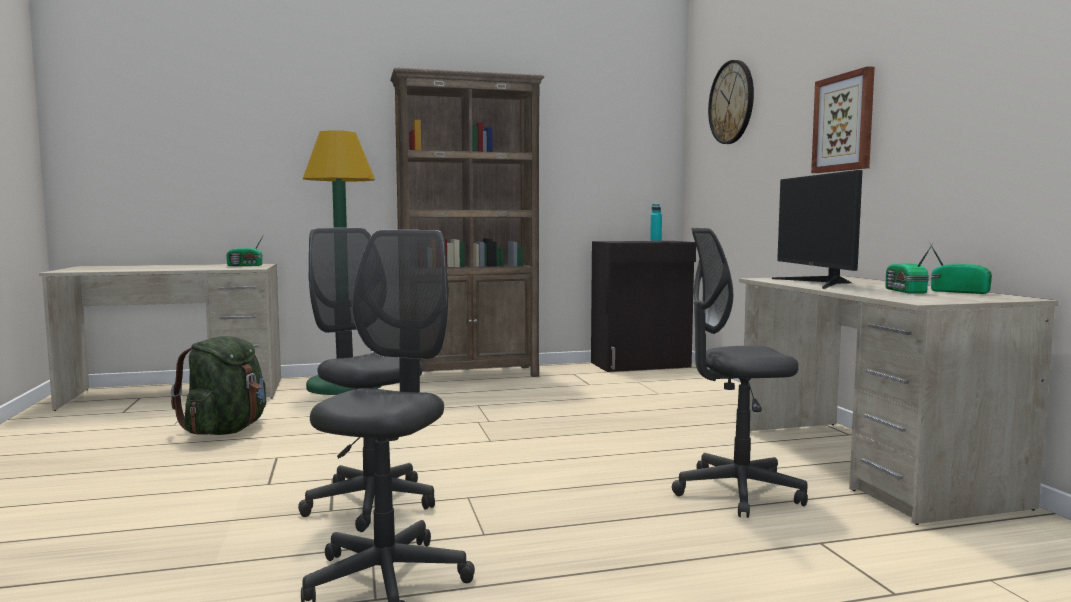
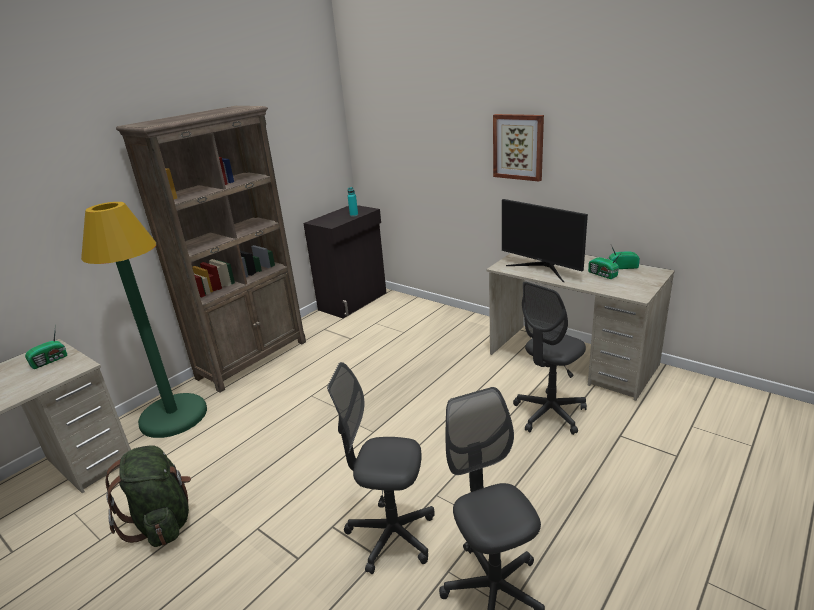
camera: 35 degrees left, 20 degrees up
(731, 102) = (400, 107): wall clock -> none

